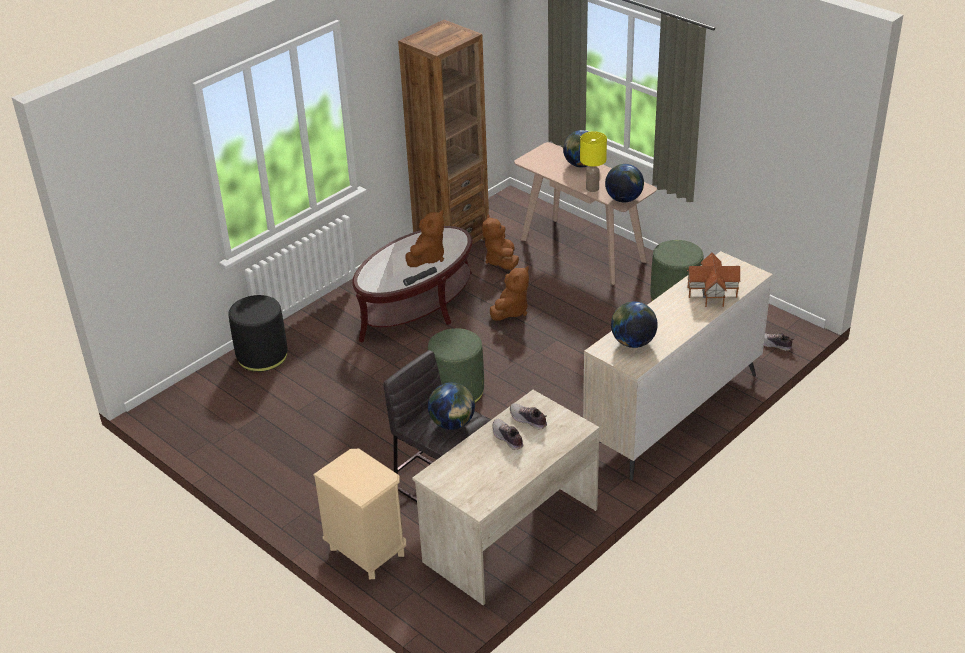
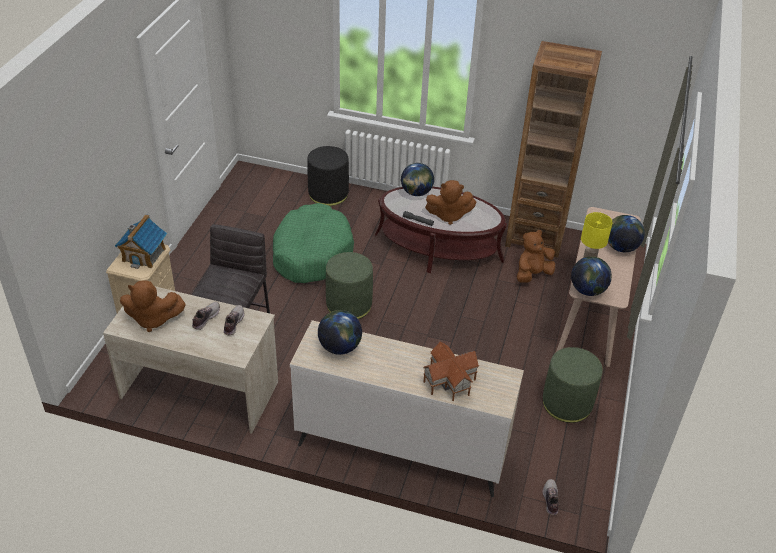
camera: 60 degrees right, 5 degrees up
(354, 396) = (311, 253): none -> green dog bed
(355, 470) = (144, 254): none -> toy house
(452, 423) = (223, 287): globe -> globe (416, 193)
(511, 311) = (470, 302): brown plush toy -> brown plush toy (153, 319)

